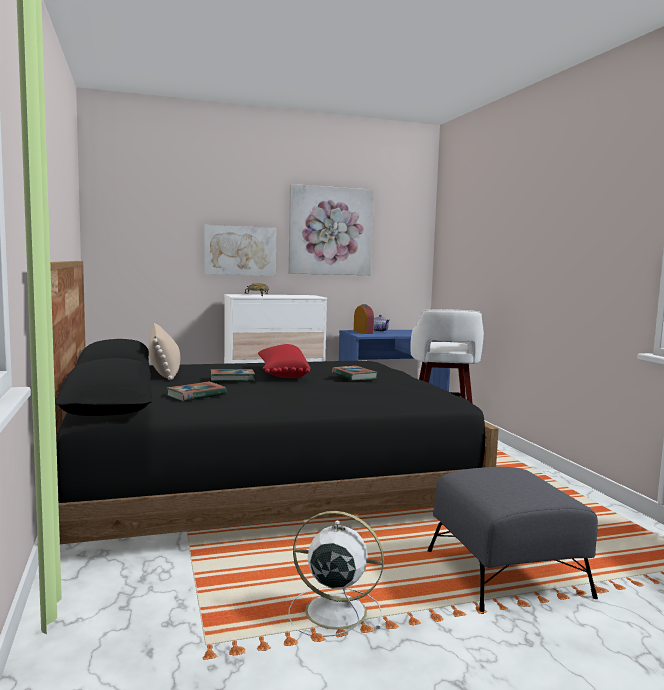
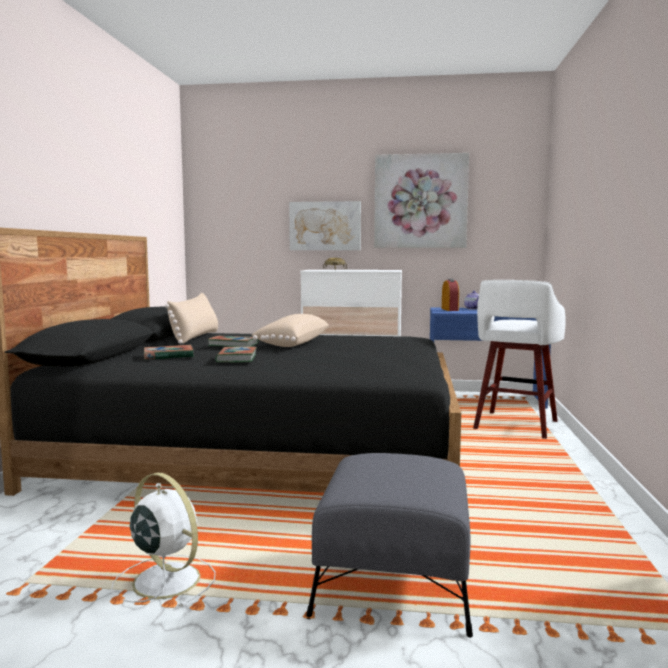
camera: 25 degrees right, 0 degrees up
(282, 374) = (291, 344): red pillow -> beige pillow
(354, 376) = (353, 348): book -> book (237, 358)

